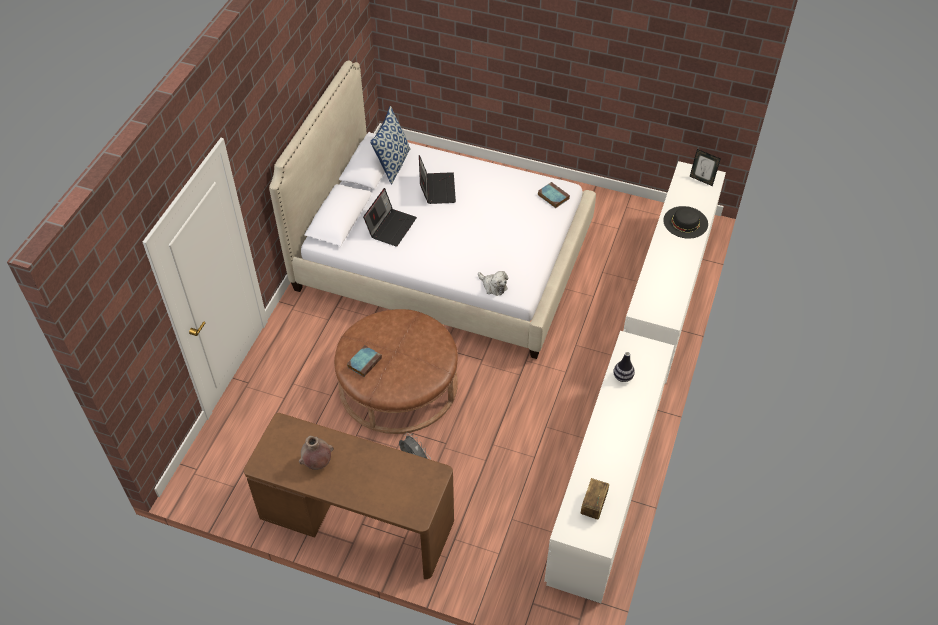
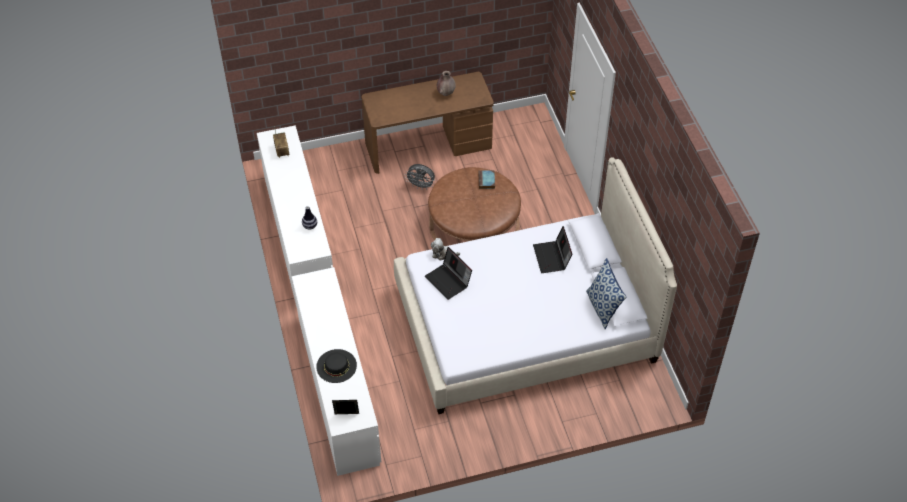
camera: 145 degrees right, 0 degrees up
(436, 188) = (550, 305): laptop -> laptop (449, 281)
(552, 196) = (459, 348): book -> none

